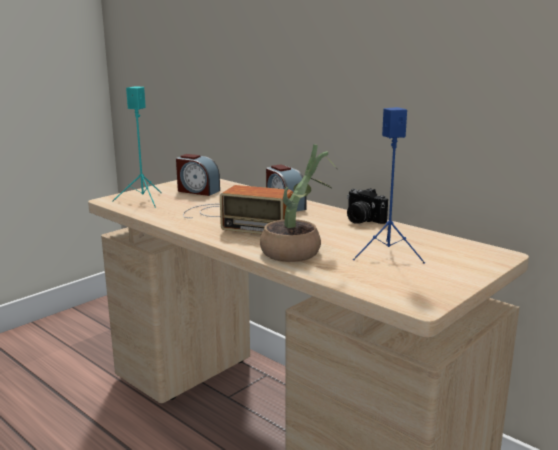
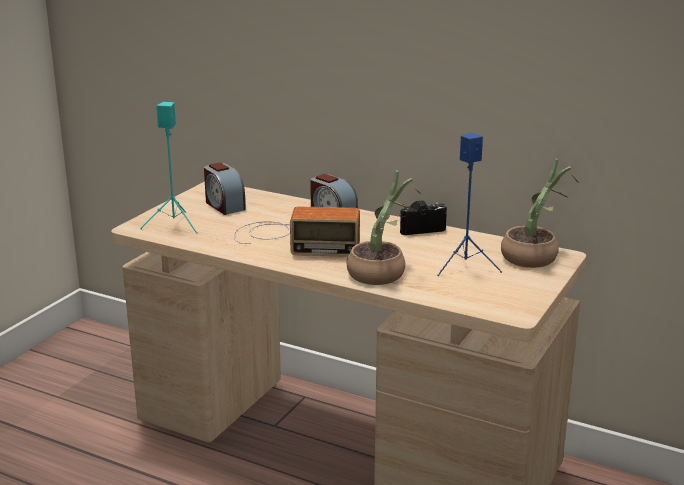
camera: 15 degrees left, 5 degrees up
(197, 191) = (224, 205): alarm clock -> alarm clock turned 45 degrees clockwise
(362, 220) = (420, 228): camera -> camera turned 135 degrees clockwise
(469, 253) = (535, 257): none -> potted plant

